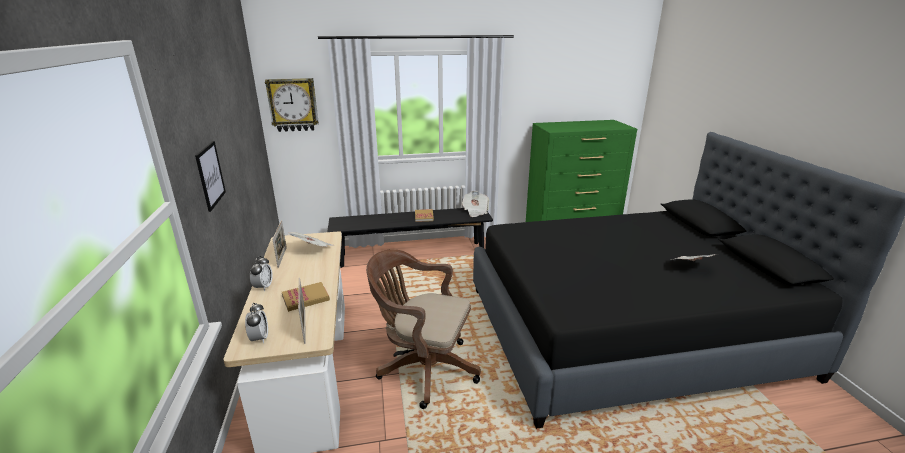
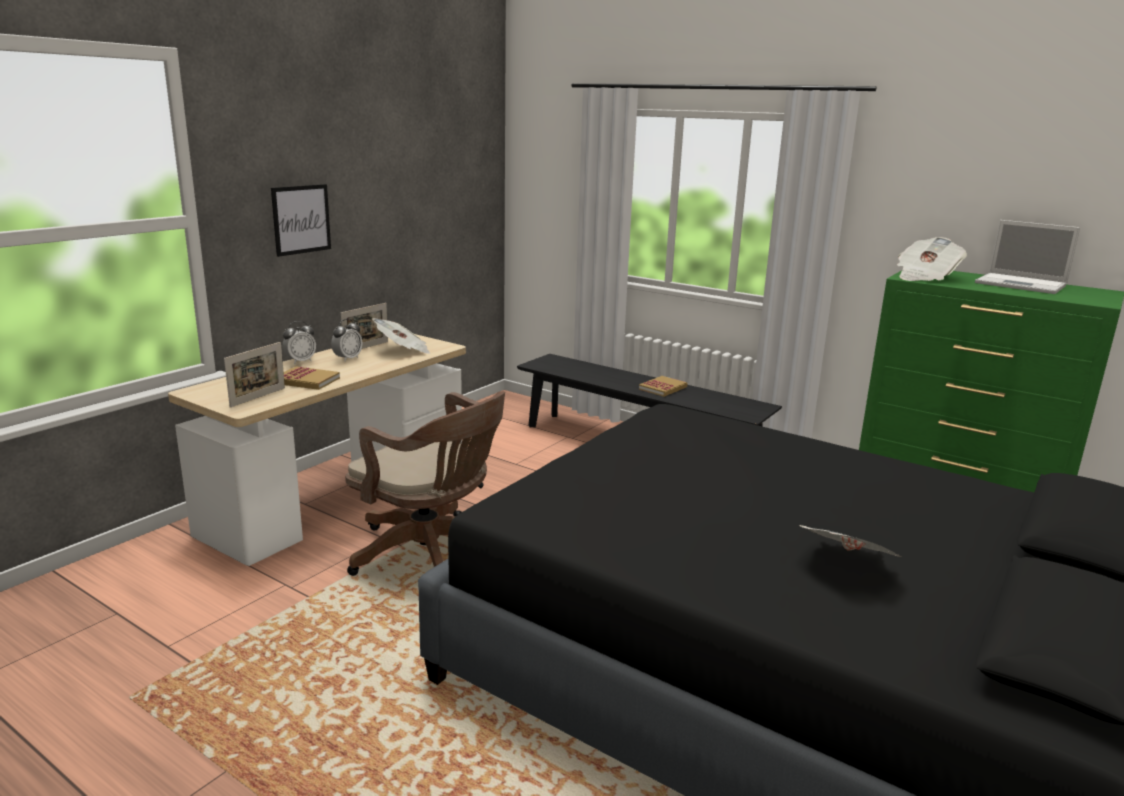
camera: 45 degrees right, 5 degrees down
(259, 338) = (215, 390): alarm clock -> alarm clock (347, 358)
(293, 105) = (540, 181): wall clock -> none
(423, 368) = (432, 556): brown office chair -> brown office chair turned 150 degrees clockwise
(475, 211) = (752, 406): newspaper -> newspaper (925, 277)
(587, 124) = (1022, 284): none -> laptop

